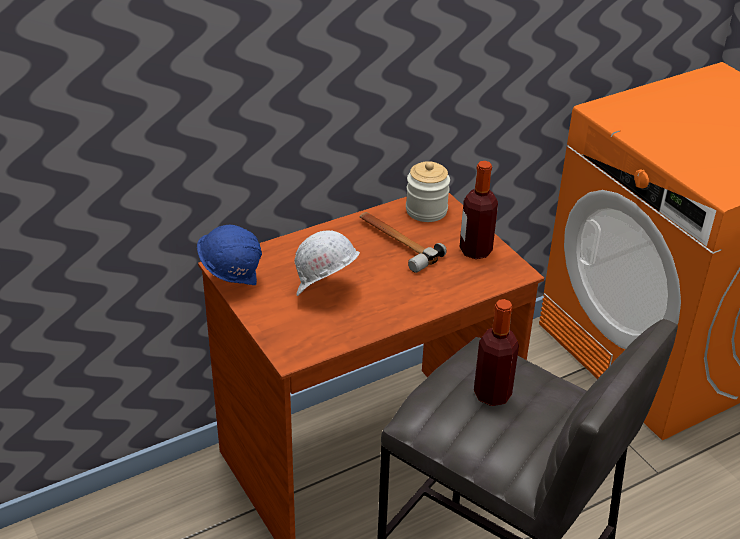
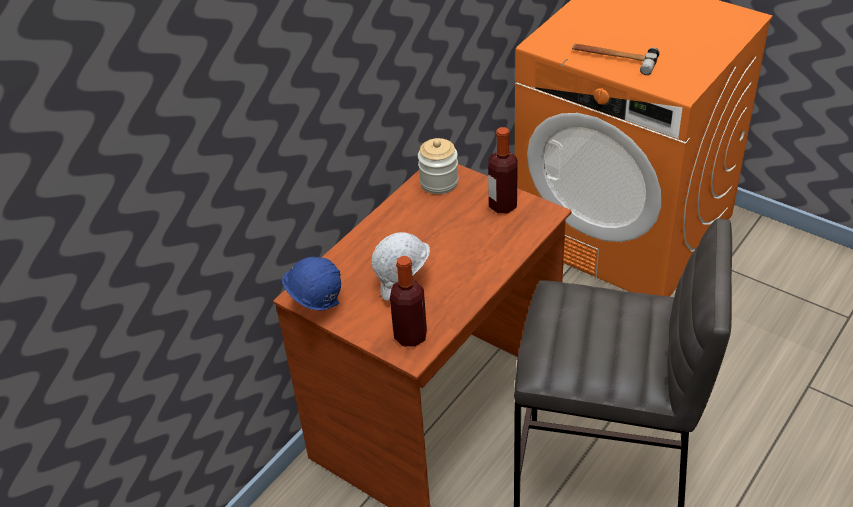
camera: 20 degrees left, 5 degrees up
(396, 243) = (433, 221): hammer -> hammer (613, 59)
(492, 394) = (590, 326): bottle -> bottle (410, 336)

